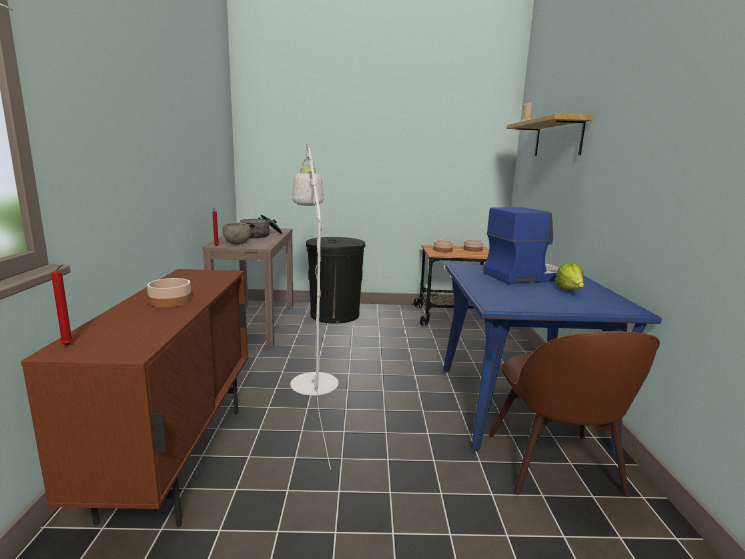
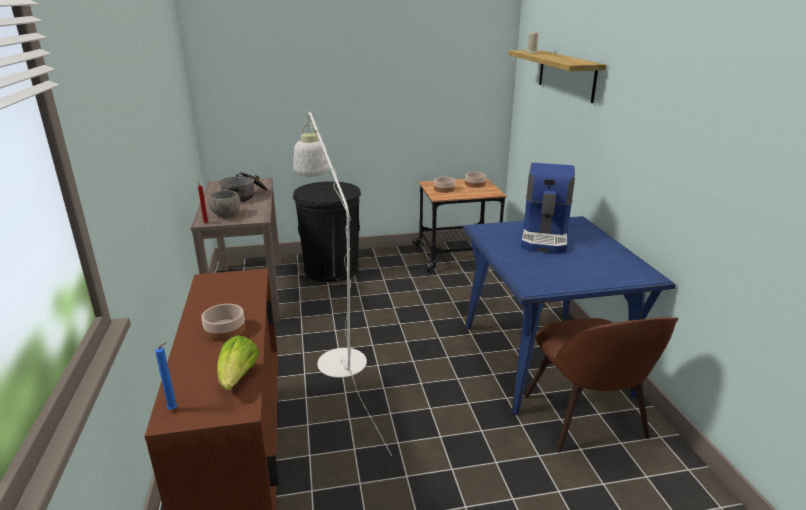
camera: 10 degrees left, 10 degrees up
(69, 346) = (174, 409): red candle -> blue candle
(524, 276) = (545, 237): coffee machine -> coffee machine turned 135 degrees clockwise
(570, 291) = (592, 255): lettuce -> lettuce (238, 379)

